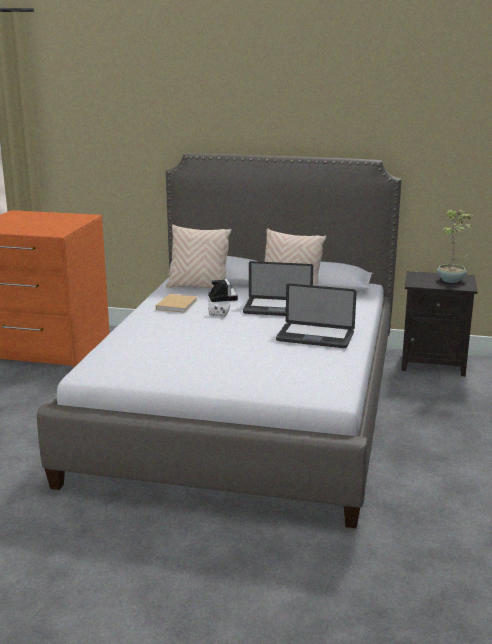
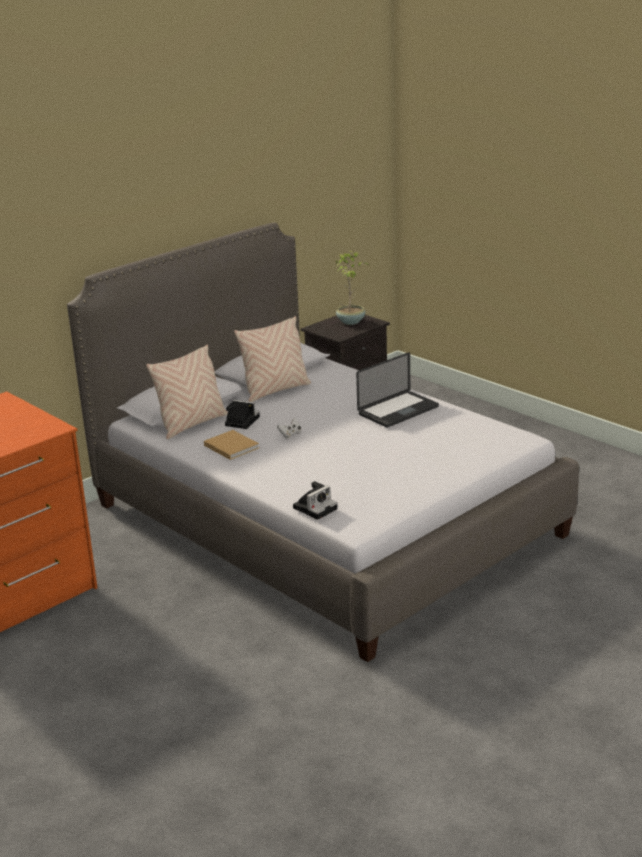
camera: 55 degrees left, 5 degrees up
(103, 351) = (315, 508): none -> camera
(277, 309) = (309, 406): laptop -> none

